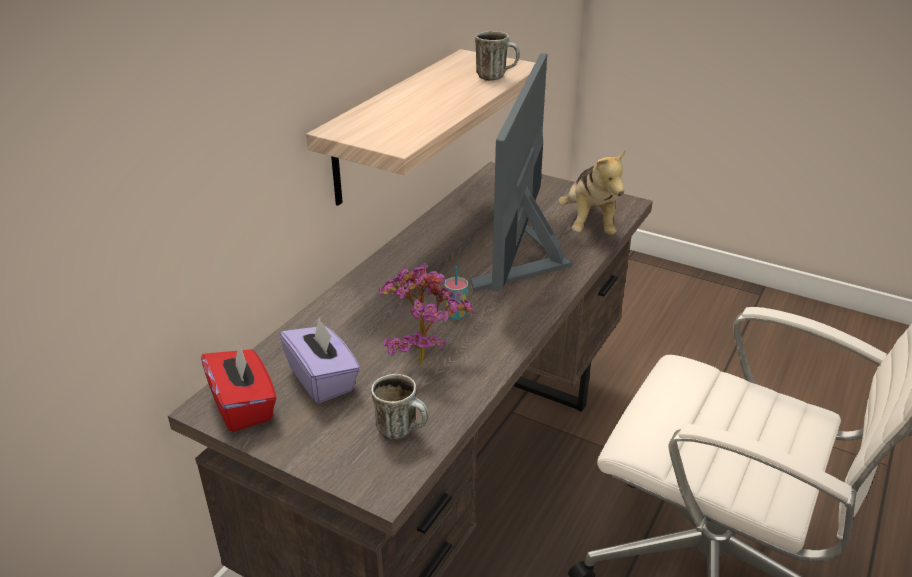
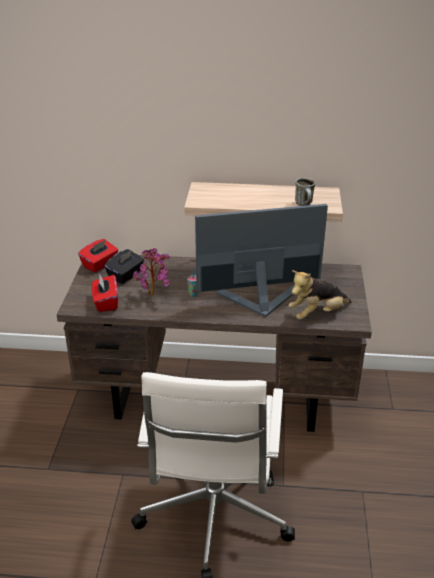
camera: 65 degrees right, 0 degrees up
(323, 379) = (125, 276): purple tissue box -> black tissue box
(402, 430) = (106, 302): mug -> red tissue box

